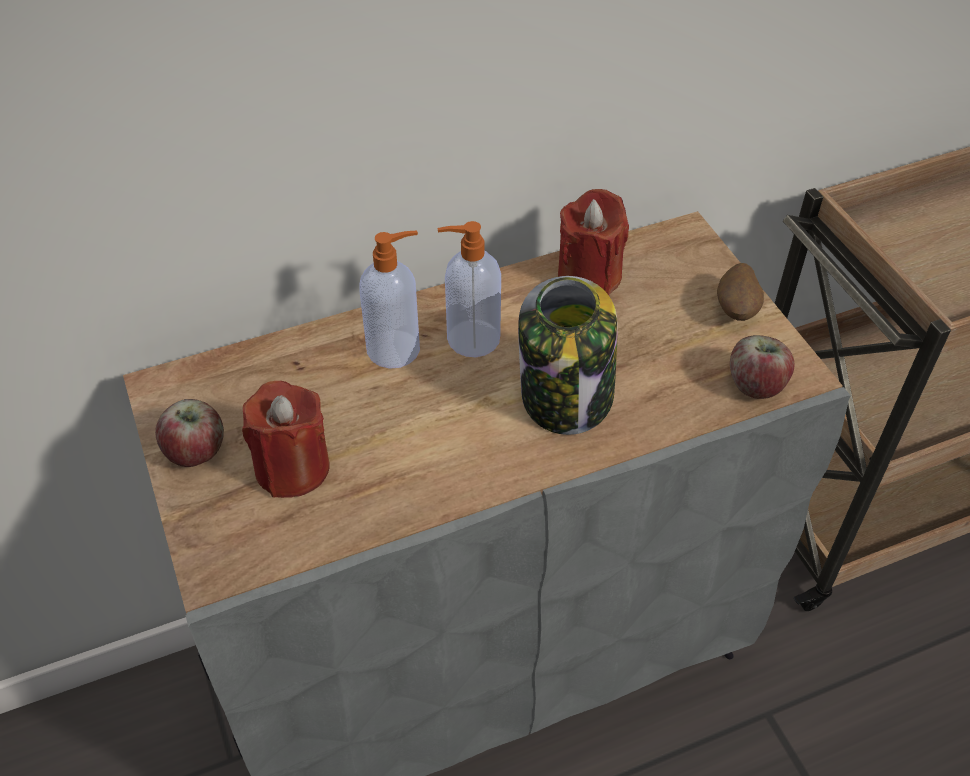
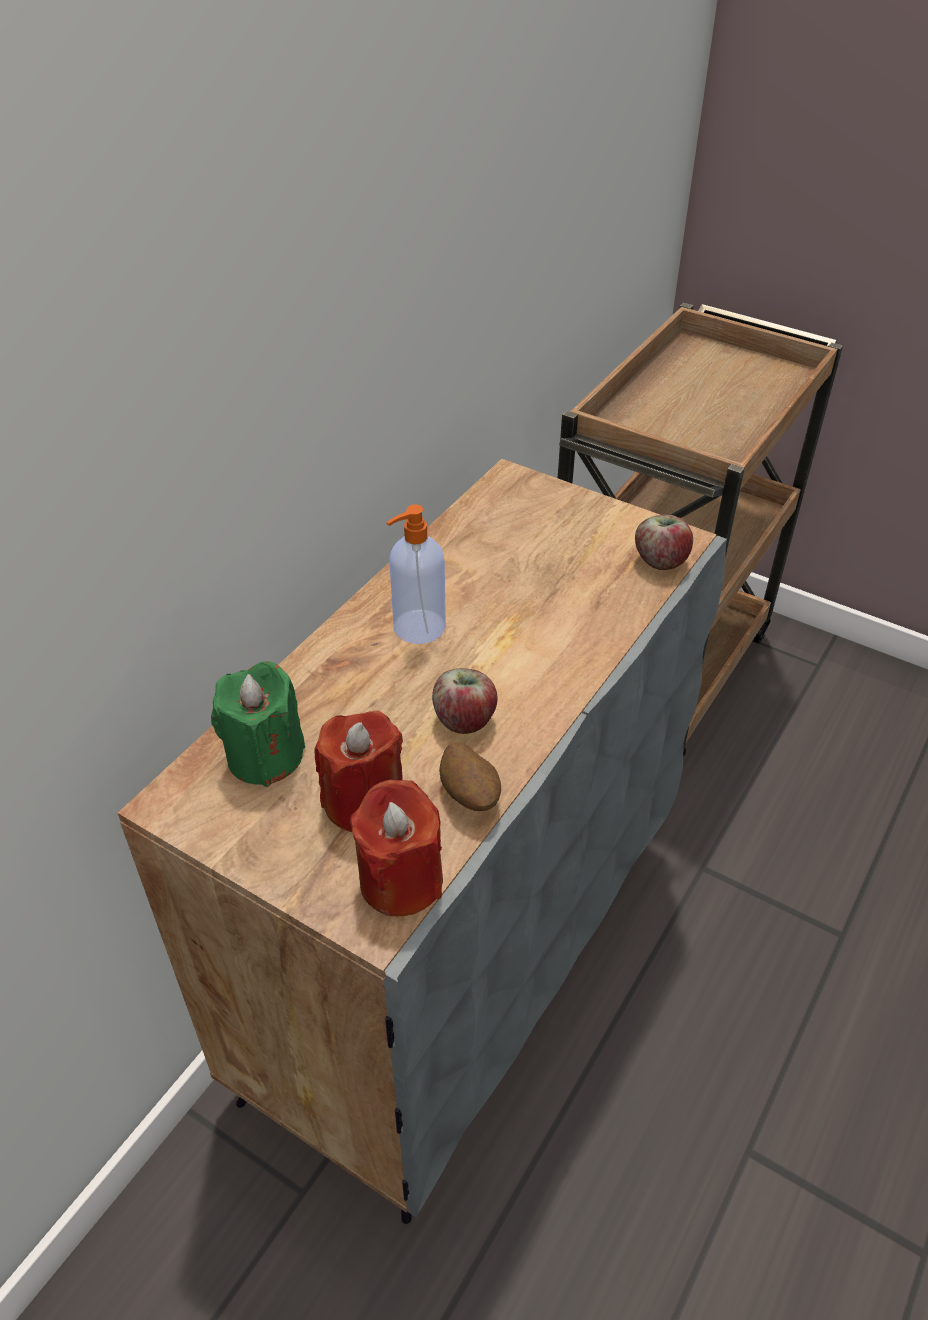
camera: 35 degrees left, 5 degrees down
(197, 451) = (261, 837): apple -> apple (464, 720)
(257, 387) = (265, 756): none -> green candle
(395, 349) = (361, 665): soap dispenser -> none
(566, 397) = (535, 635): jar -> none
(589, 275) = (465, 539): red candle -> red candle (401, 881)
(736, 310) = (597, 515): potato -> potato (470, 795)

